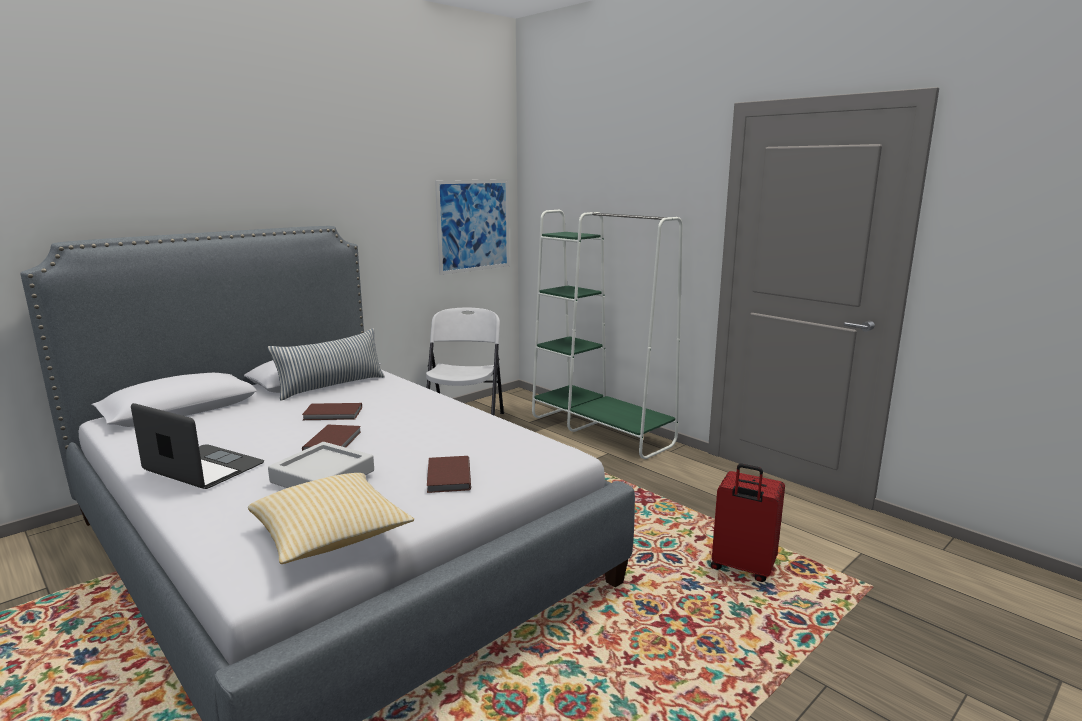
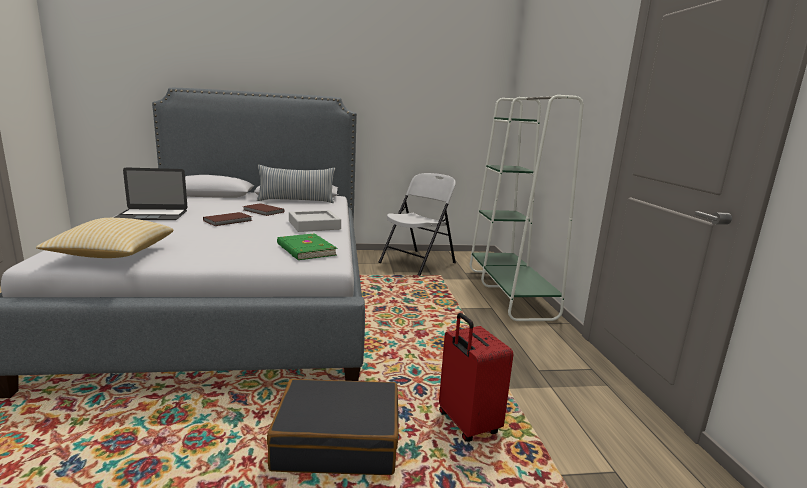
camera: 35 degrees right, 0 degrees up
(203, 467) = (152, 215): laptop -> laptop turned 105 degrees clockwise
(323, 476) = (178, 231): grey tray -> grey tray (314, 225)
(447, 477) = (233, 250): brown book -> none
(474, 225) = (465, 113): picture -> none
(513, 449) = (305, 250): none -> green book
(681, 635) = (337, 441): none -> black suitcase

